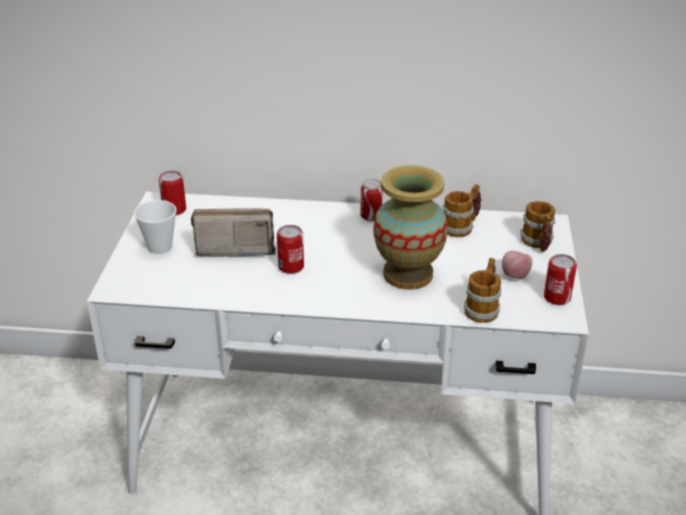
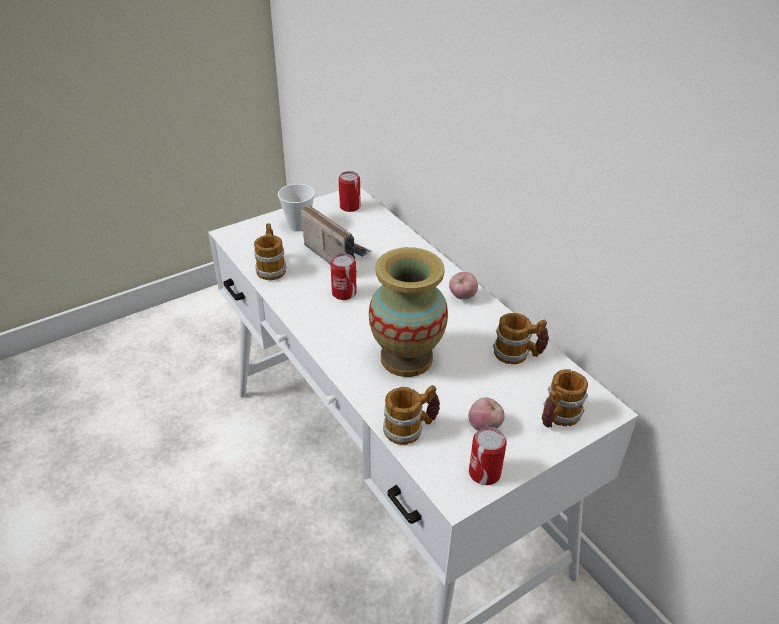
camera: 50 degrees right, 5 degrees up
(201, 288) = (271, 267): none -> mug
(371, 217) = (462, 297): can -> apple

